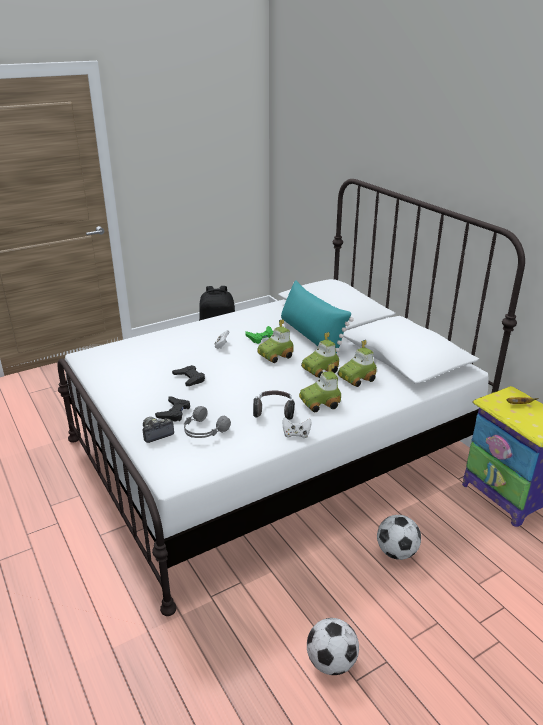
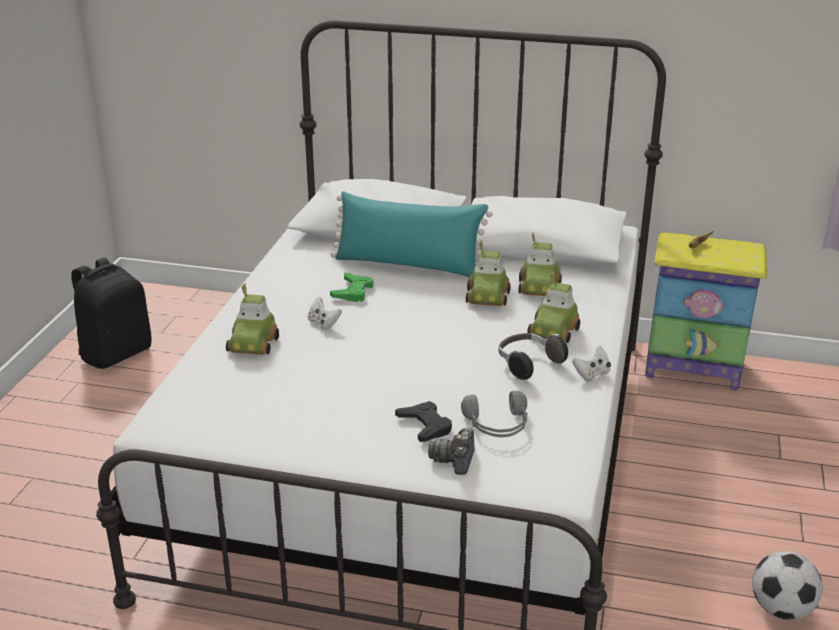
camera: 45 degrees left, 0 degrees up
(189, 378) = (364, 380): black game controller -> none
(275, 356) = (411, 305): toy car -> toy car (253, 344)
(396, 552) = (686, 476): football -> none

